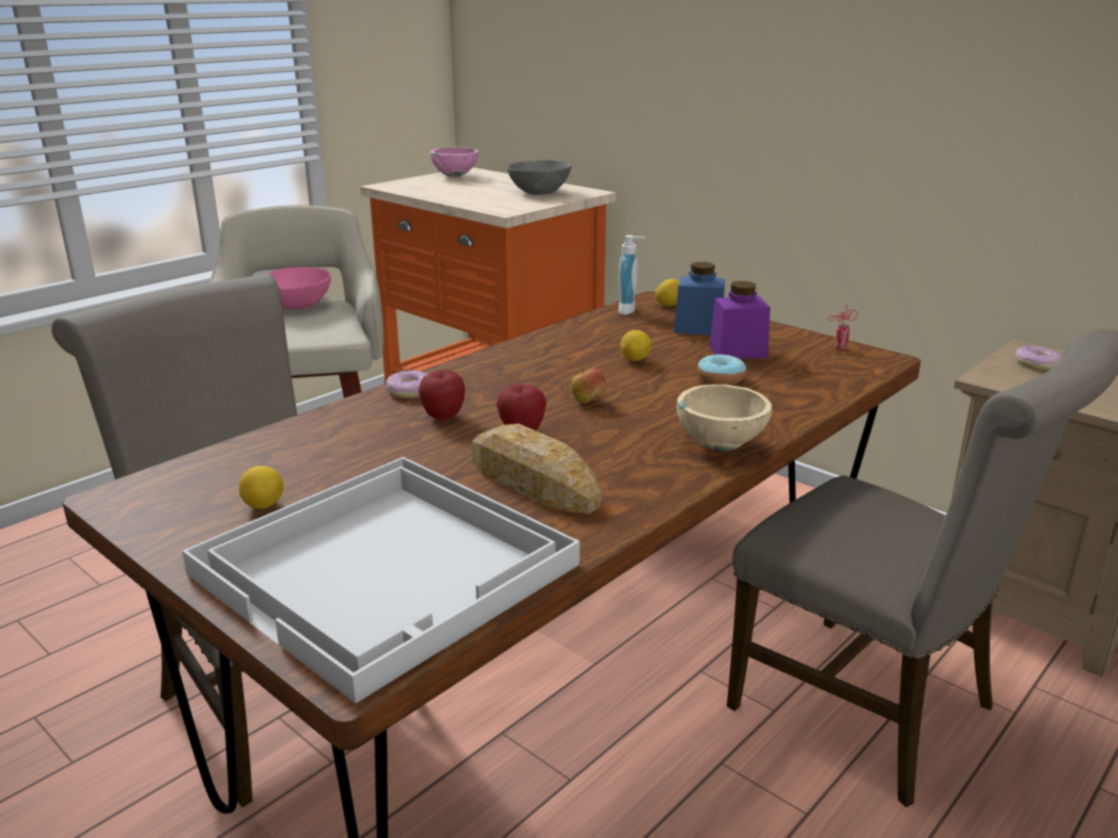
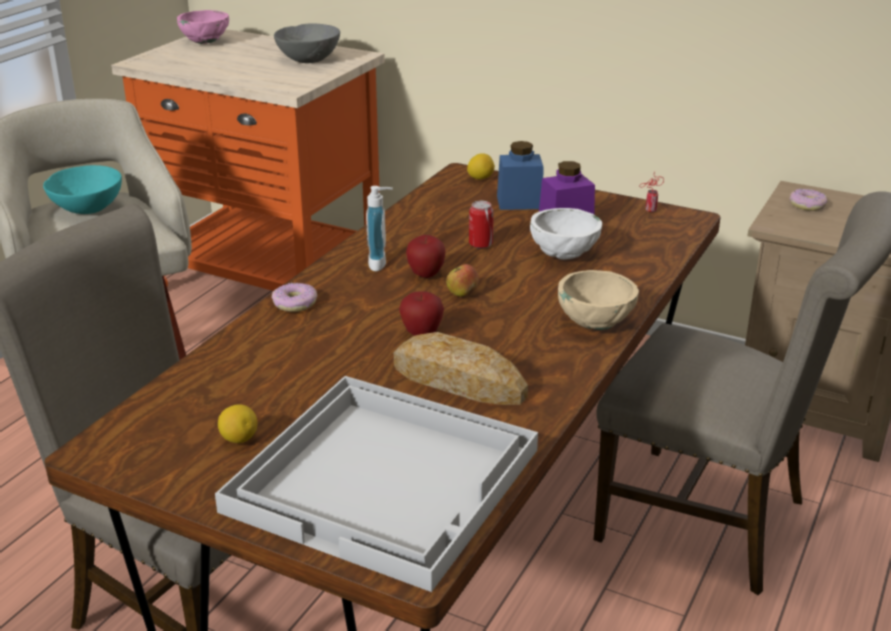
camera: 15 degrees left, 5 degrees up
(297, 305) = (87, 208): pink bowl -> turquoise bowl
(443, 417) = (342, 327): apple -> apple (426, 275)
(630, 310) = (448, 188): soap dispenser -> soap dispenser (381, 264)
(635, 360) = (480, 244): lemon -> can
(720, 378) = (564, 255): donut -> white bowl

